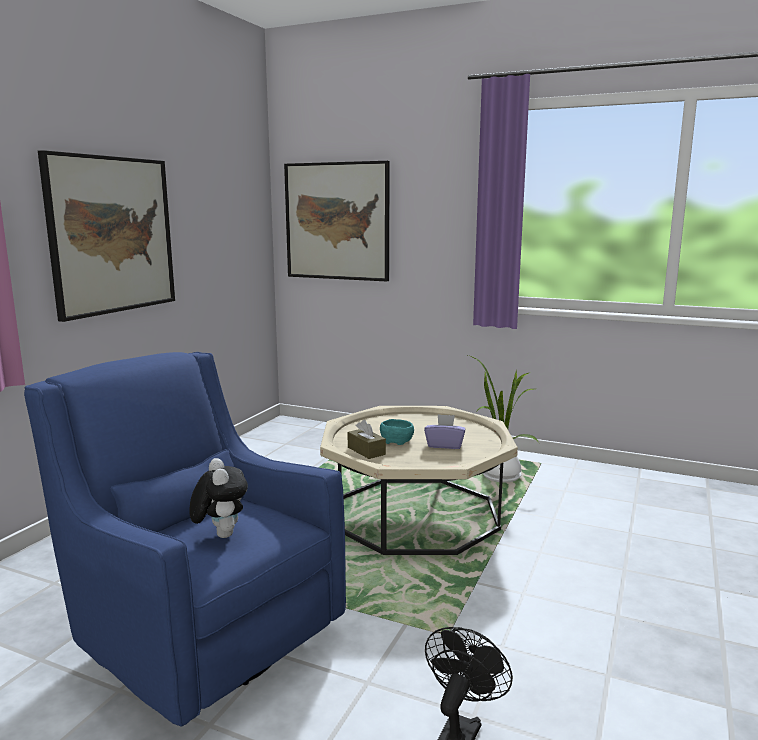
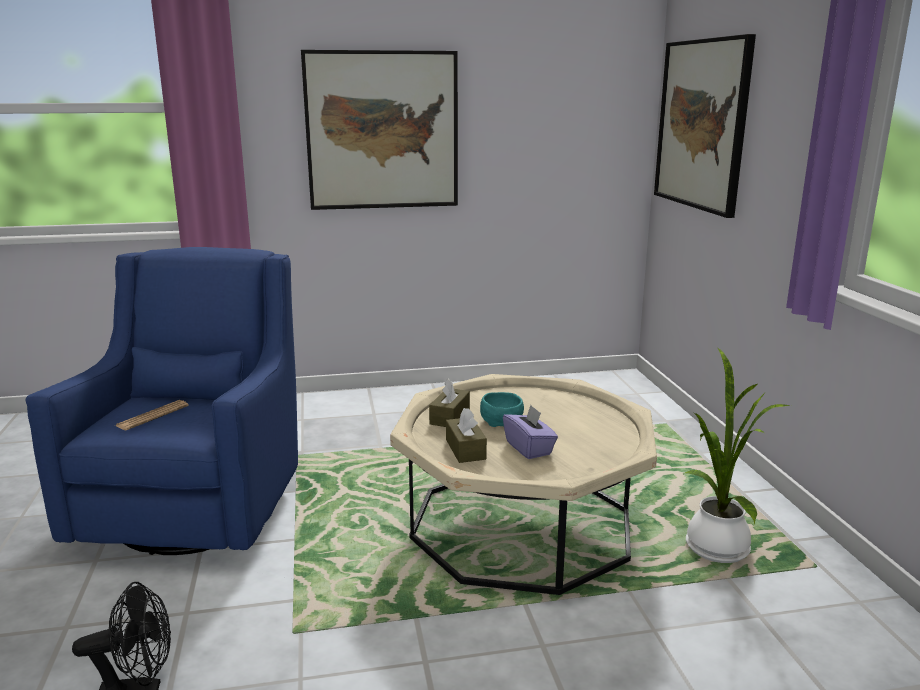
camera: 55 degrees right, 5 degrees up
(220, 534) = (152, 416): plush toy -> newspaper
(422, 459) = (465, 449): none -> brown tissue box

